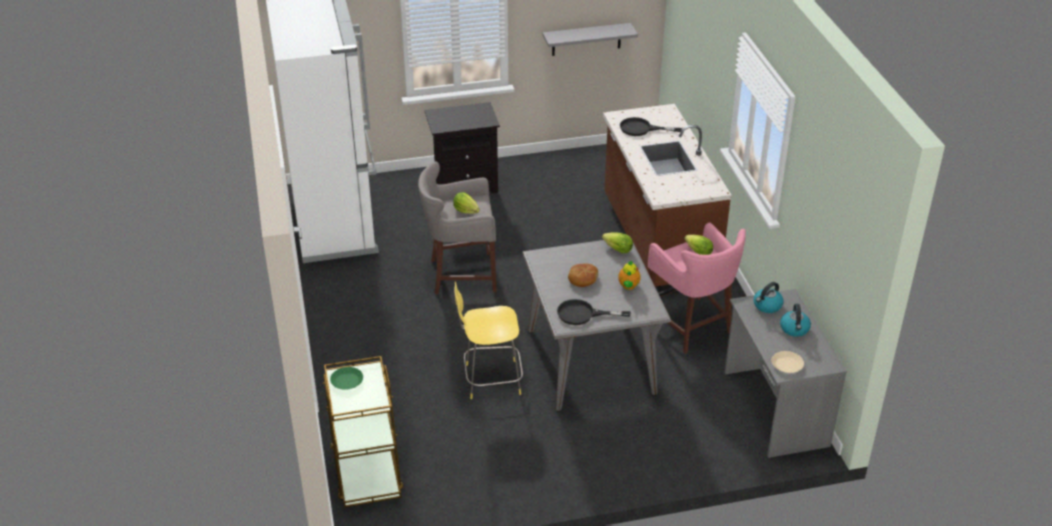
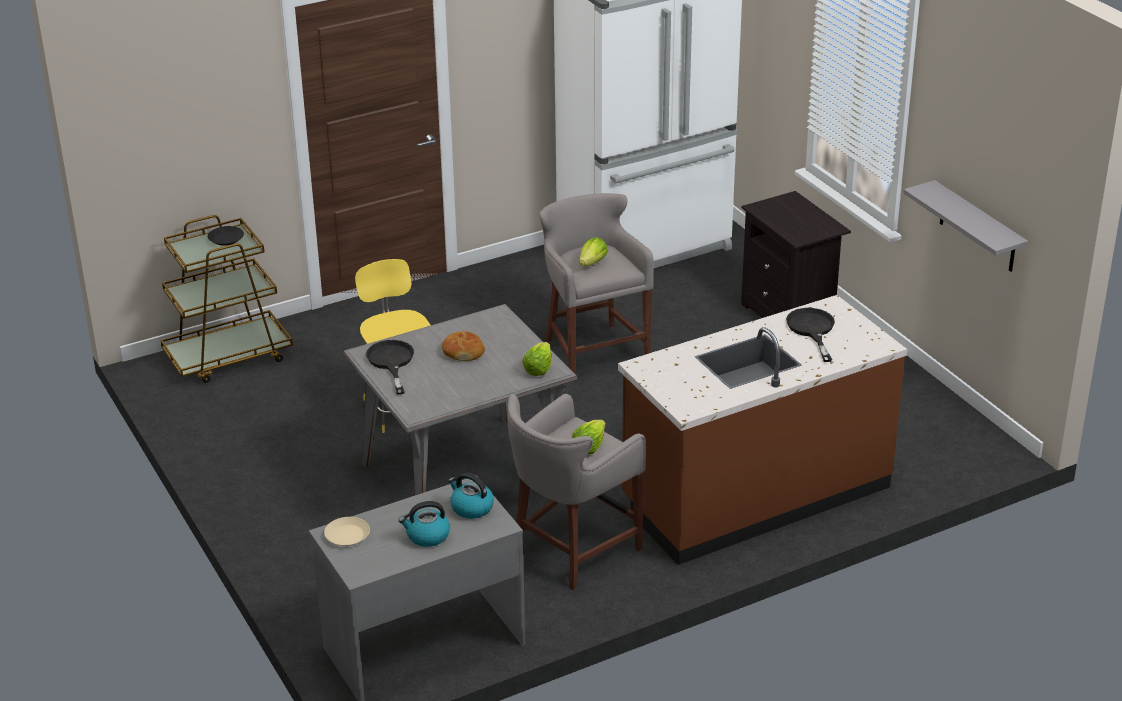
camera: 75 degrees right, 5 degrees down
(346, 381) = (226, 239): green plate -> black plate
(628, 286) = (461, 387): teapot -> none
(691, 326) = (571, 550): pink stool -> grey stool

